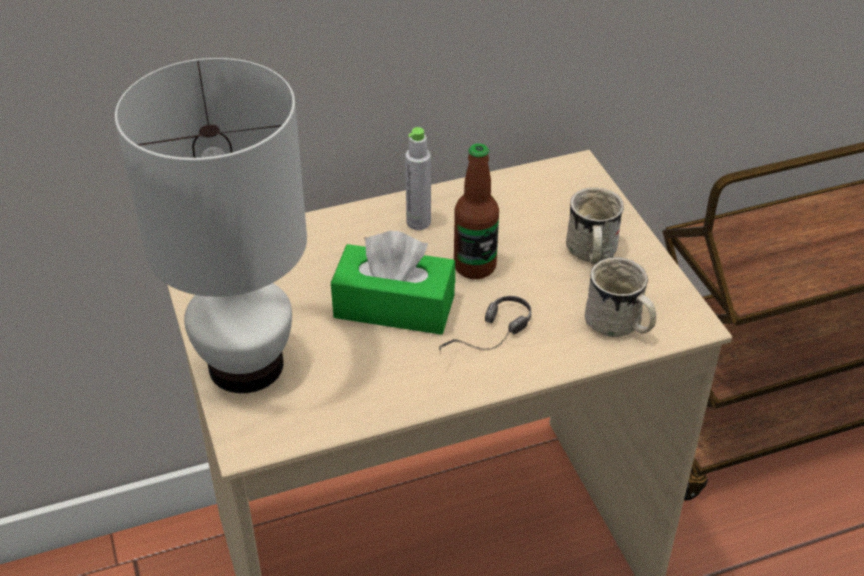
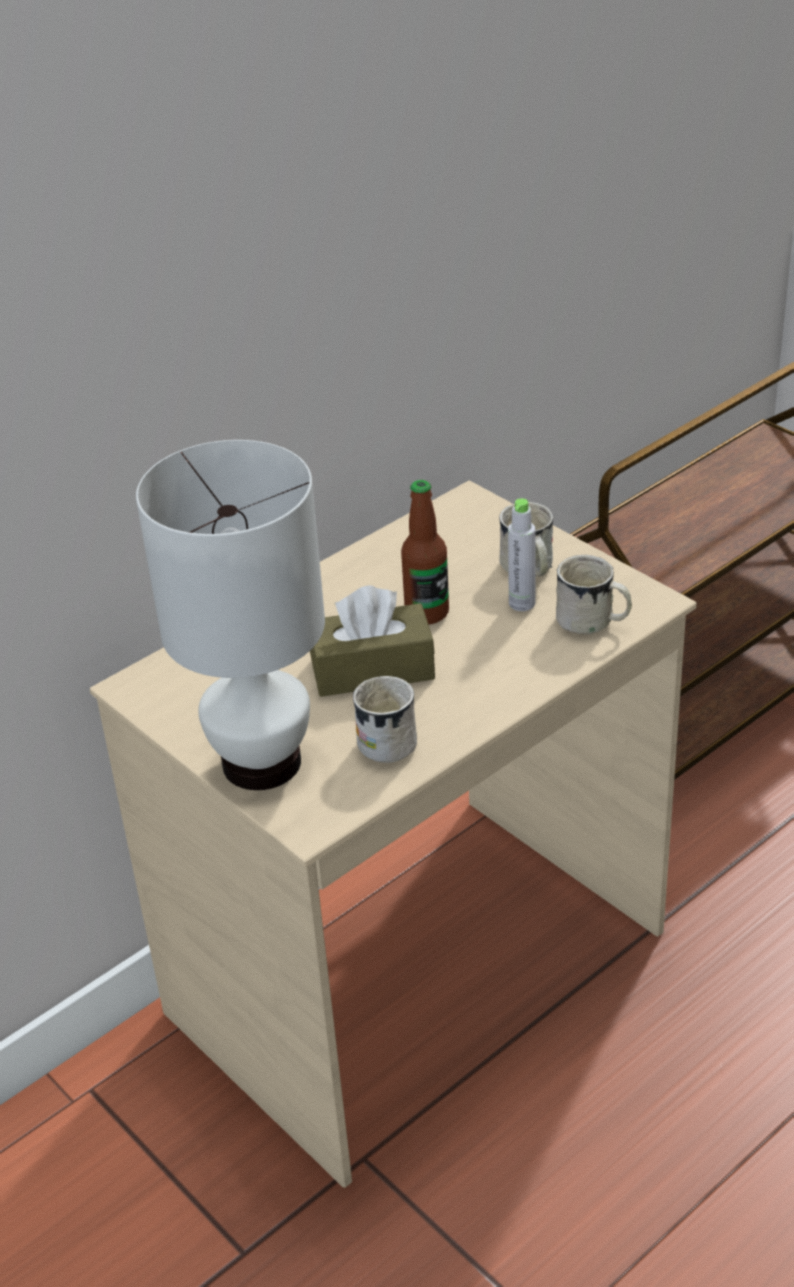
camera: 20 degrees left, 5 degrees down
(366, 379) = (387, 738): none -> white mug
(394, 306) = (372, 669): green tissue box -> brown tissue box
(418, 222) = (346, 590): grey bottle -> grey bottle (522, 603)
(488, 342) = (481, 672): headphones -> none

